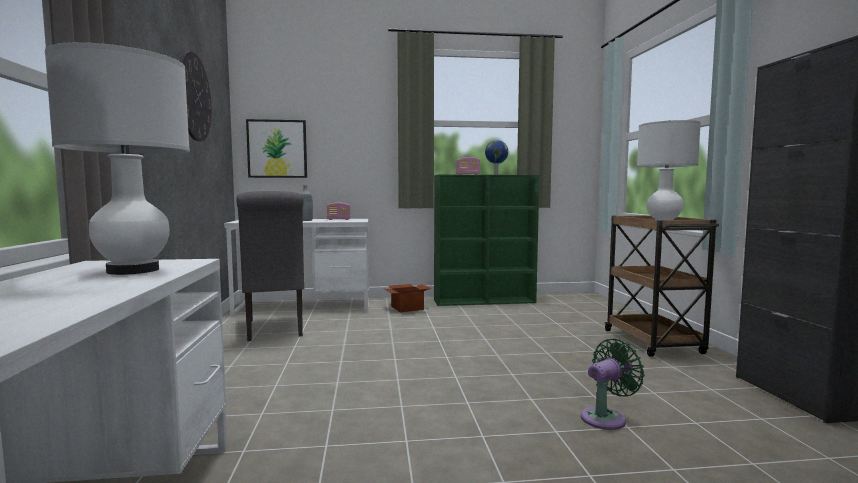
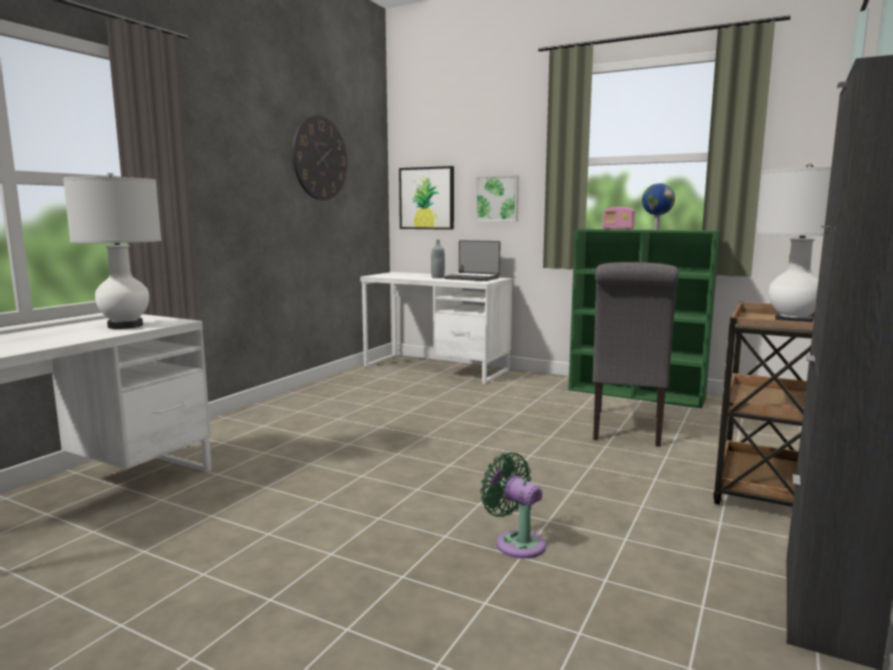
camera: 35 degrees right, 5 degrees up
(275, 329) = (377, 386): grey chair -> grey chair (627, 429)
(338, 219) = (472, 278): radio -> laptop
(350, 150) = (497, 198): none -> picture
(407, 308) = (531, 387): cardboard box -> none
(606, 418) = (516, 542): green fan -> green fan turned 135 degrees counterclockwise

